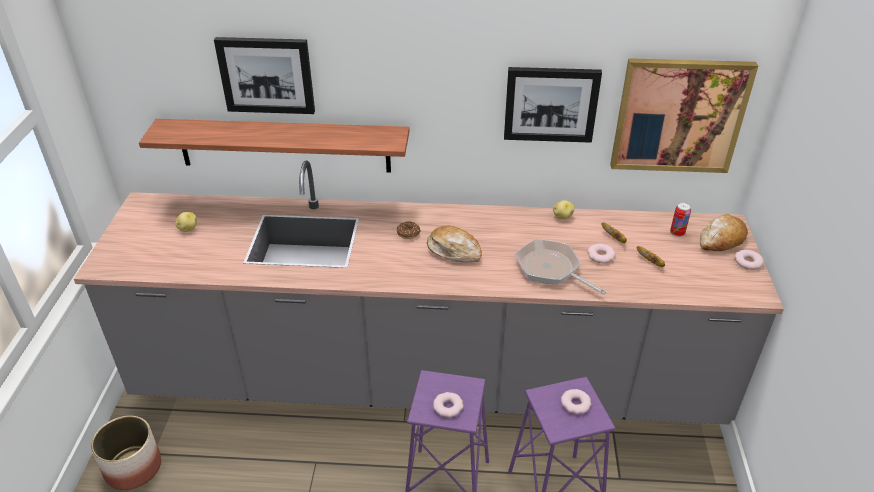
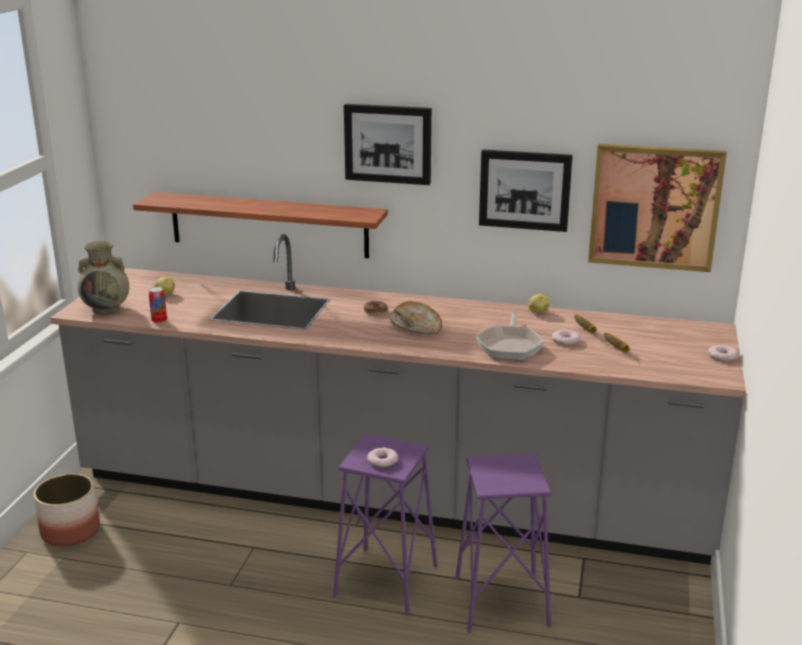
camera: 10 degrees right, 15 degrees down
(132, 258) = (107, 309): none -> beige vase
(266, 75) = (258, 151): picture -> picture (388, 143)
(551, 269) = (510, 345): frying pan -> frying pan turned 135 degrees counterclockwise
(575, 404) = (515, 471): donut -> none
(677, 233) = (655, 331): can -> can (159, 321)
(721, 240) = (701, 339): bread -> none

